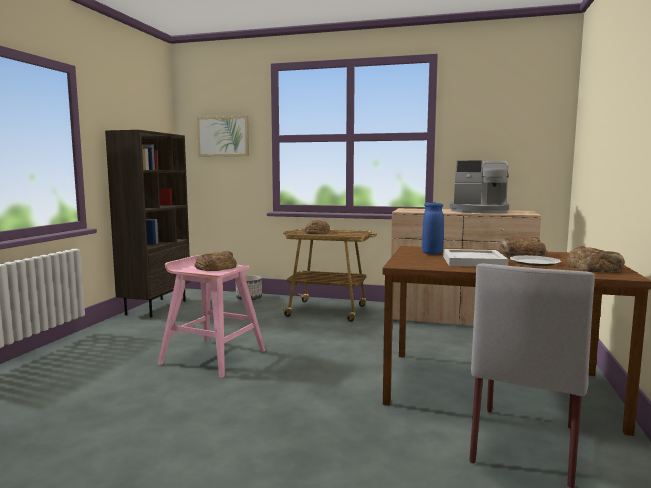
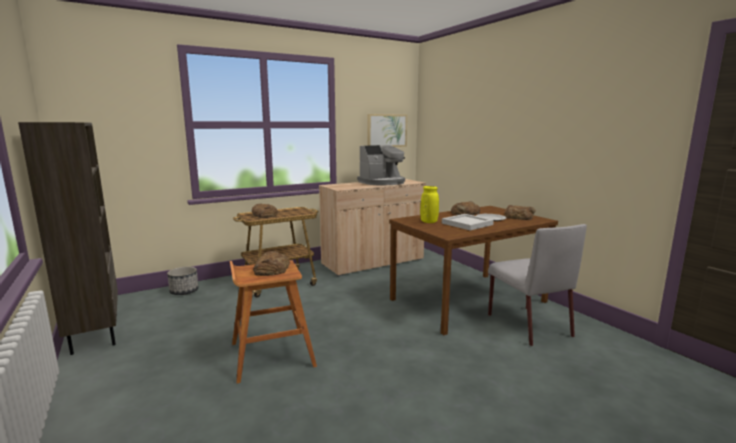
camera: 45 degrees left, 5 degrees up
(212, 356) = (271, 354): pink stool -> brown stool
(223, 136) = (120, 121): picture -> picture (387, 130)
(432, 253) = (429, 222): blue vase -> yellow vase

